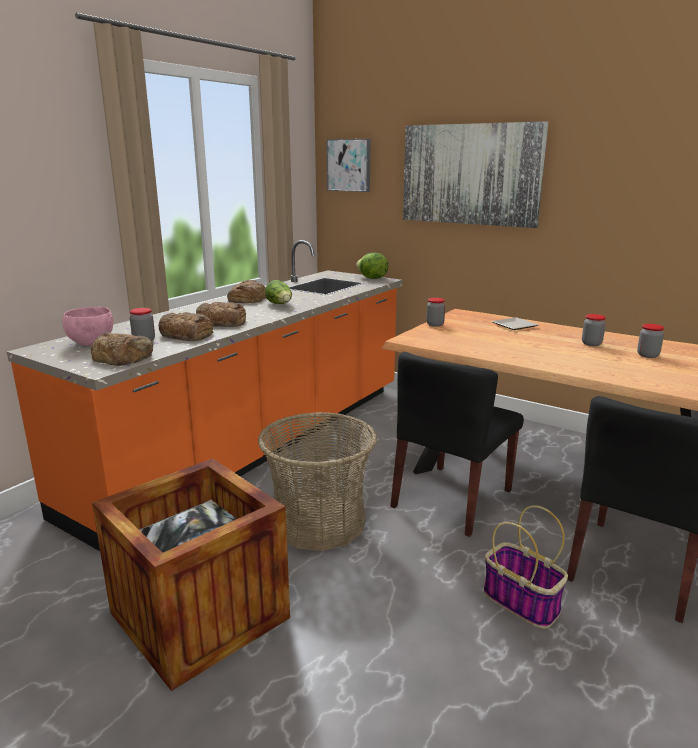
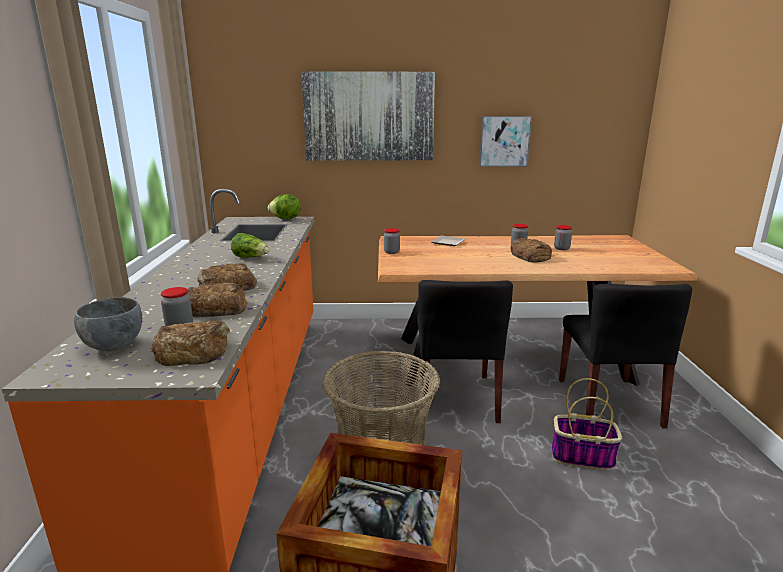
camera: 35 degrees left, 0 degrees up
(90, 343) = (113, 346): pink bowl -> grey bowl
(247, 298) = (202, 257): bread -> bread (530, 256)
(349, 165) = (238, 109): picture -> picture (504, 141)

